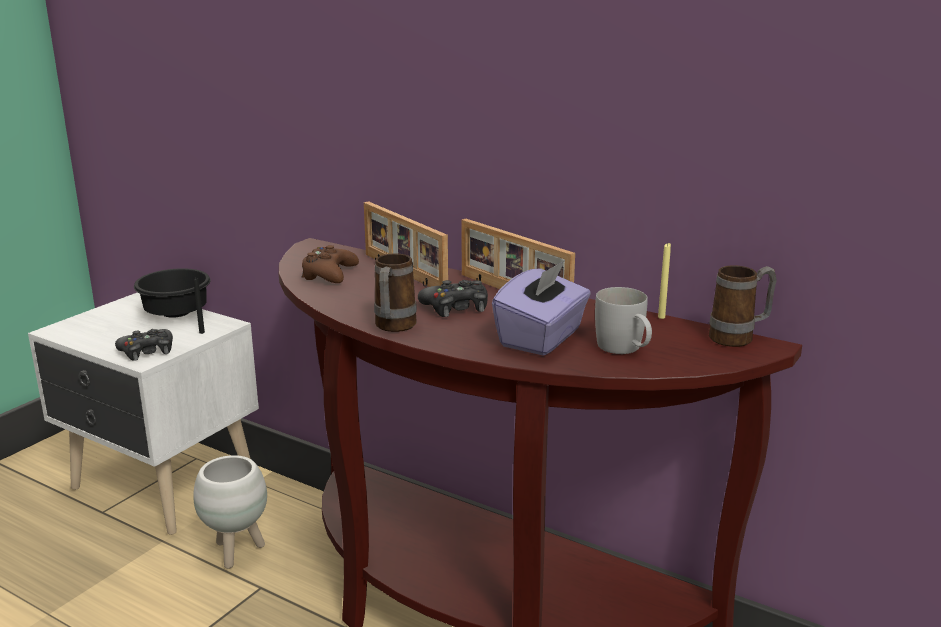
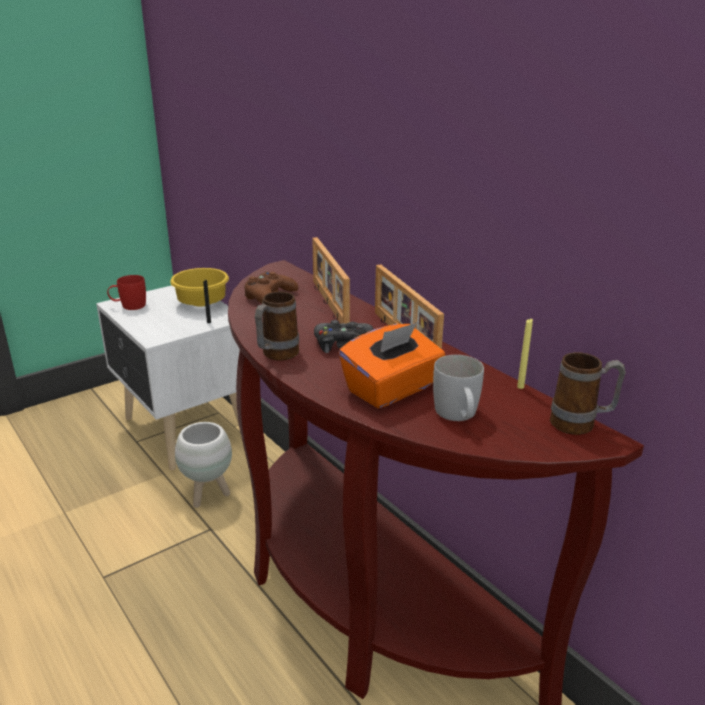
camera: 20 degrees right, 5 degrees up
(78, 330) = (128, 306): none -> red mug
(147, 351) = (161, 332): black game controller -> none
(178, 314) = (203, 304): black bowl -> yellow bowl
(542, 338) = (392, 389): purple tissue box -> orange tissue box

